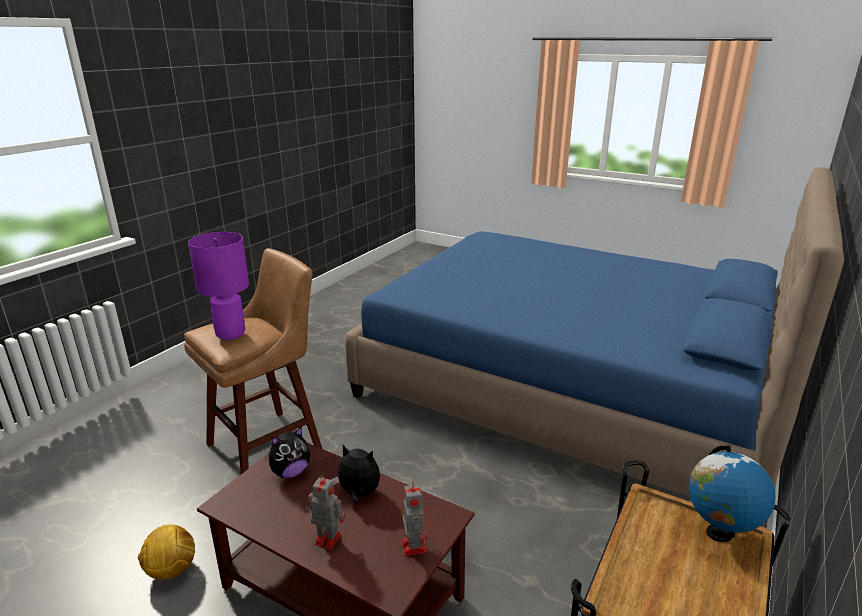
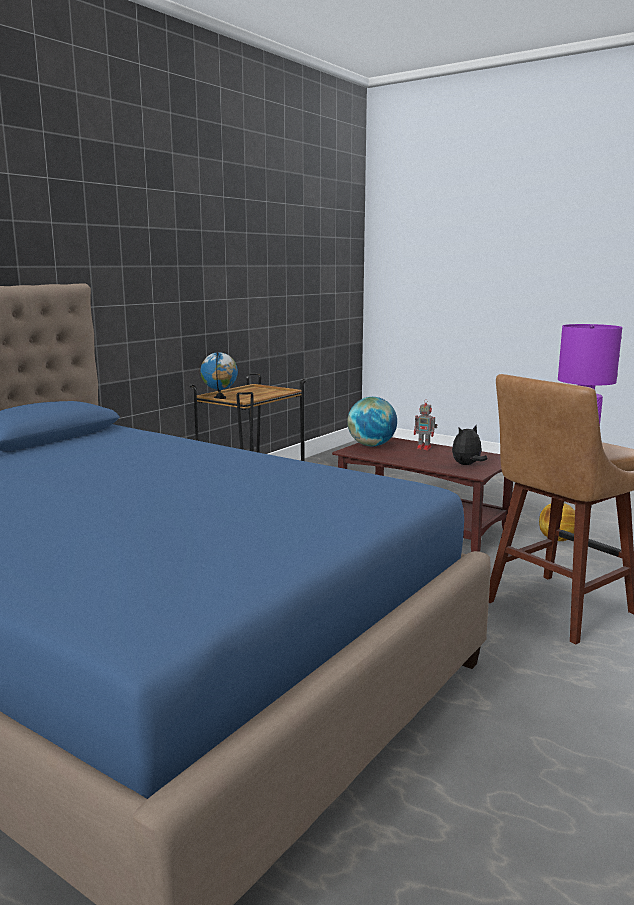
camera: 175 degrees left, 10 degrees down
(358, 494) = (411, 457): plush toy -> none
(413, 545) = (371, 445): toy robot -> globe

